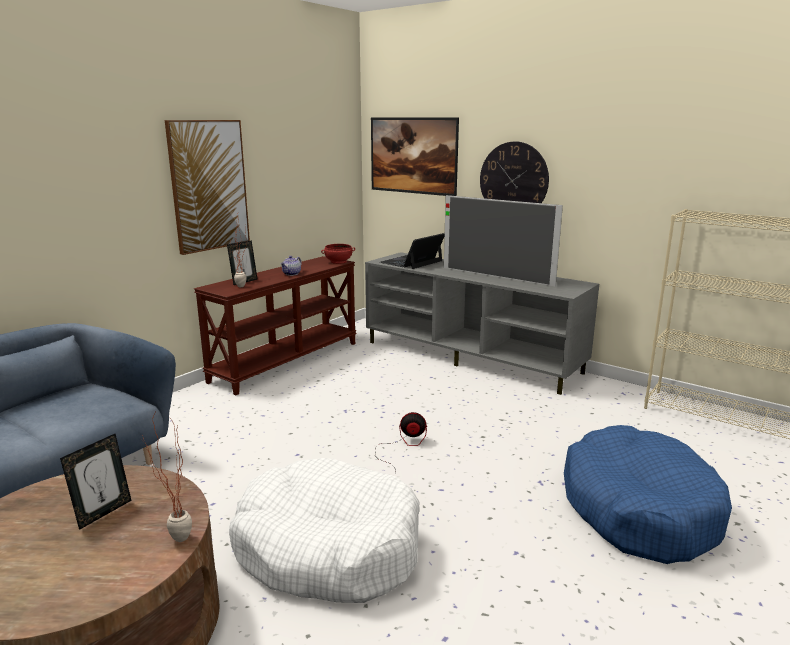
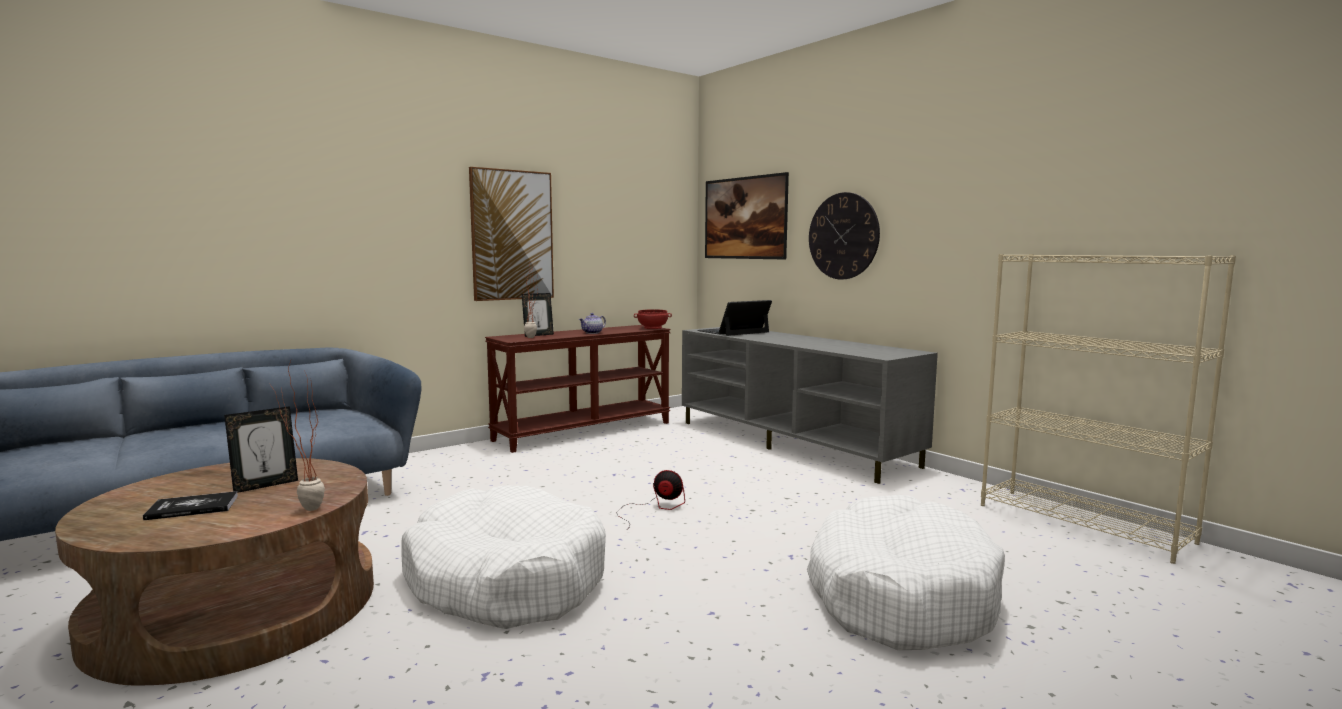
camera: 15 degrees right, 10 degrees down
(53, 558) = (192, 507): none -> book
(496, 276) = (816, 343): television -> none
(638, 509) = (900, 595): blue dog bed -> white dog bed

